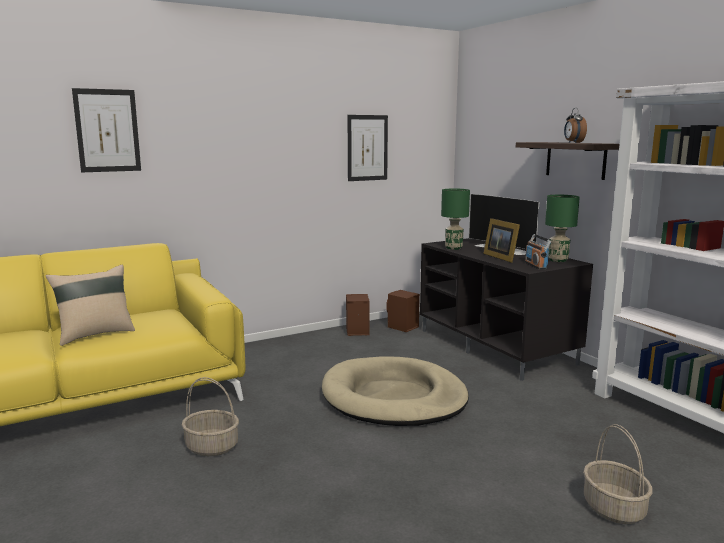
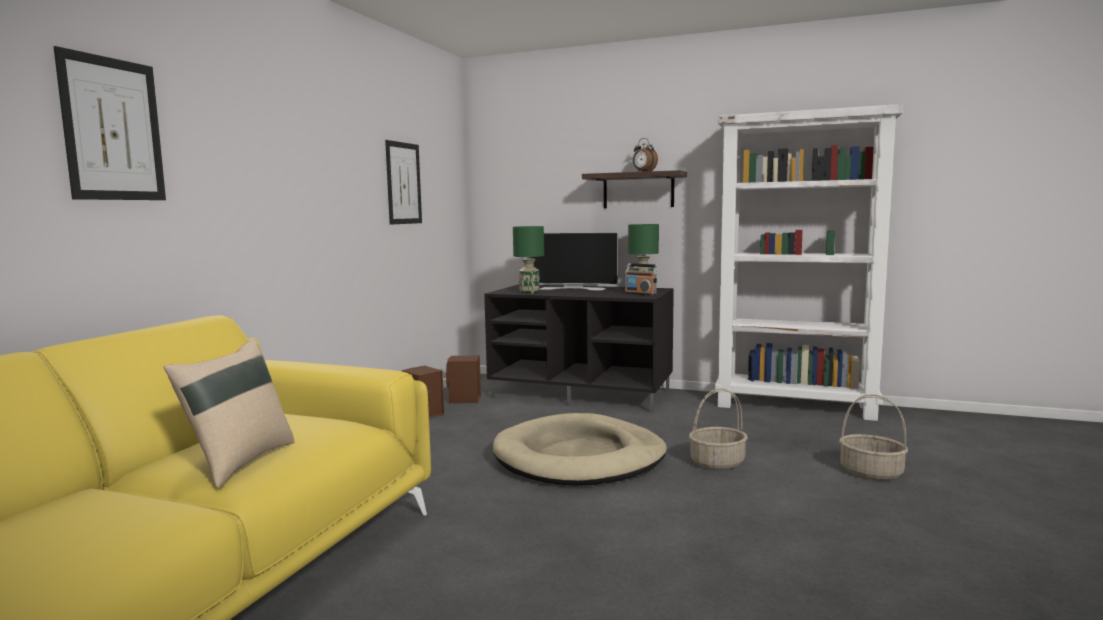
camera: 40 degrees left, 5 degrees down
(212, 447) = (490, 568): basket -> basket (717, 463)
(501, 257) = (593, 293): picture frame -> none

